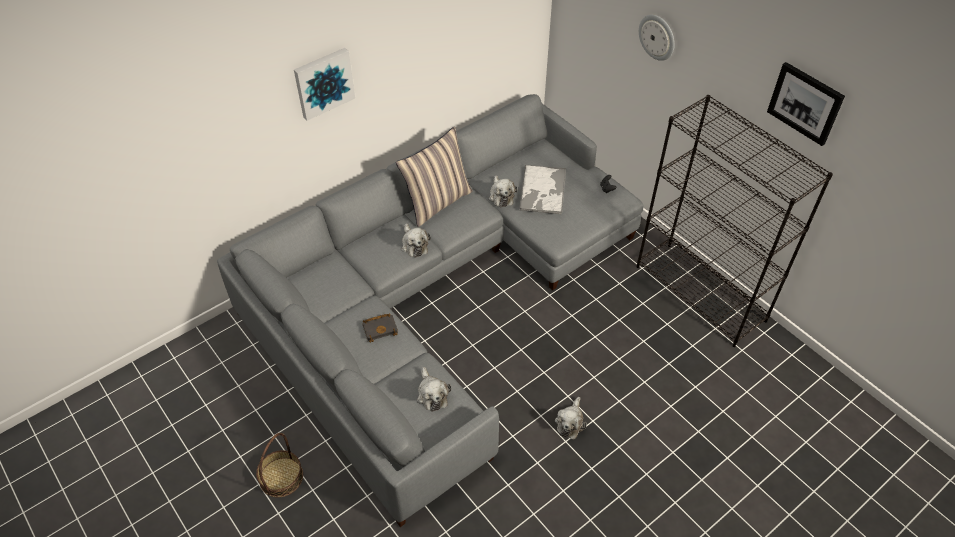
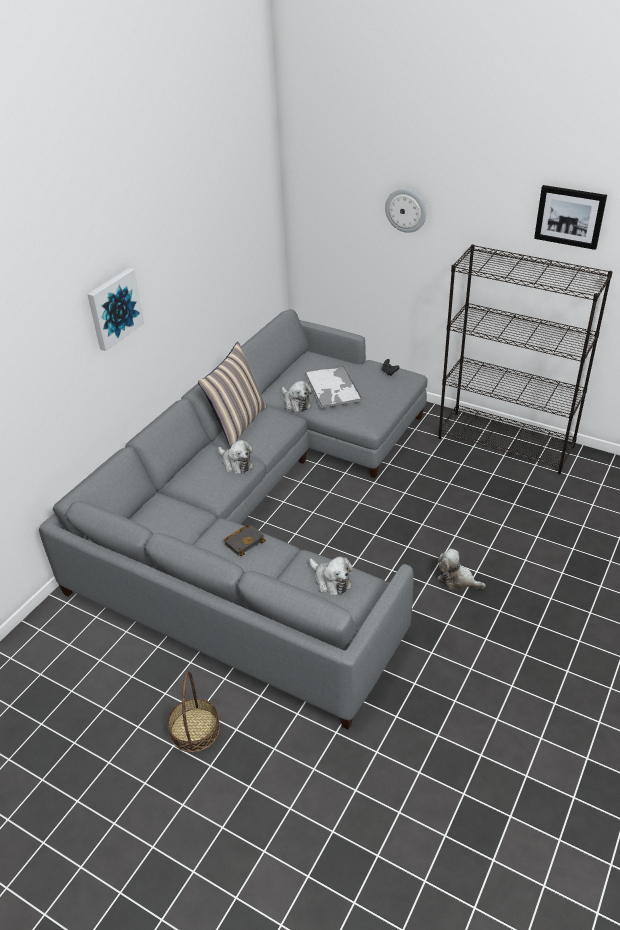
camera: 20 degrees left, 10 degrees down
(570, 422) = (457, 579): plush toy -> plush toy turned 120 degrees clockwise

